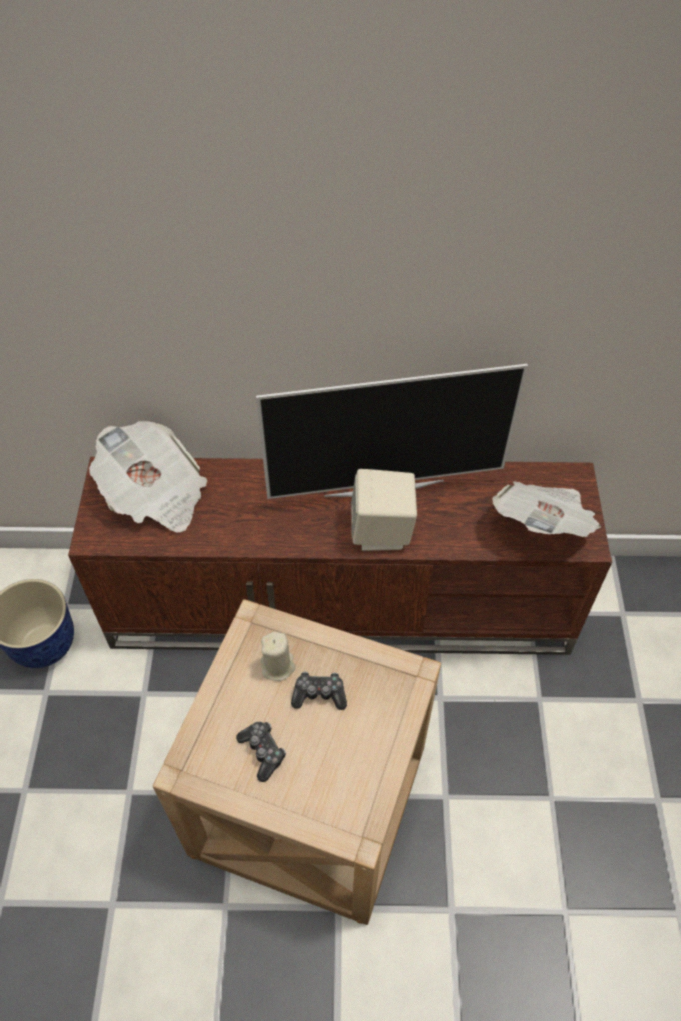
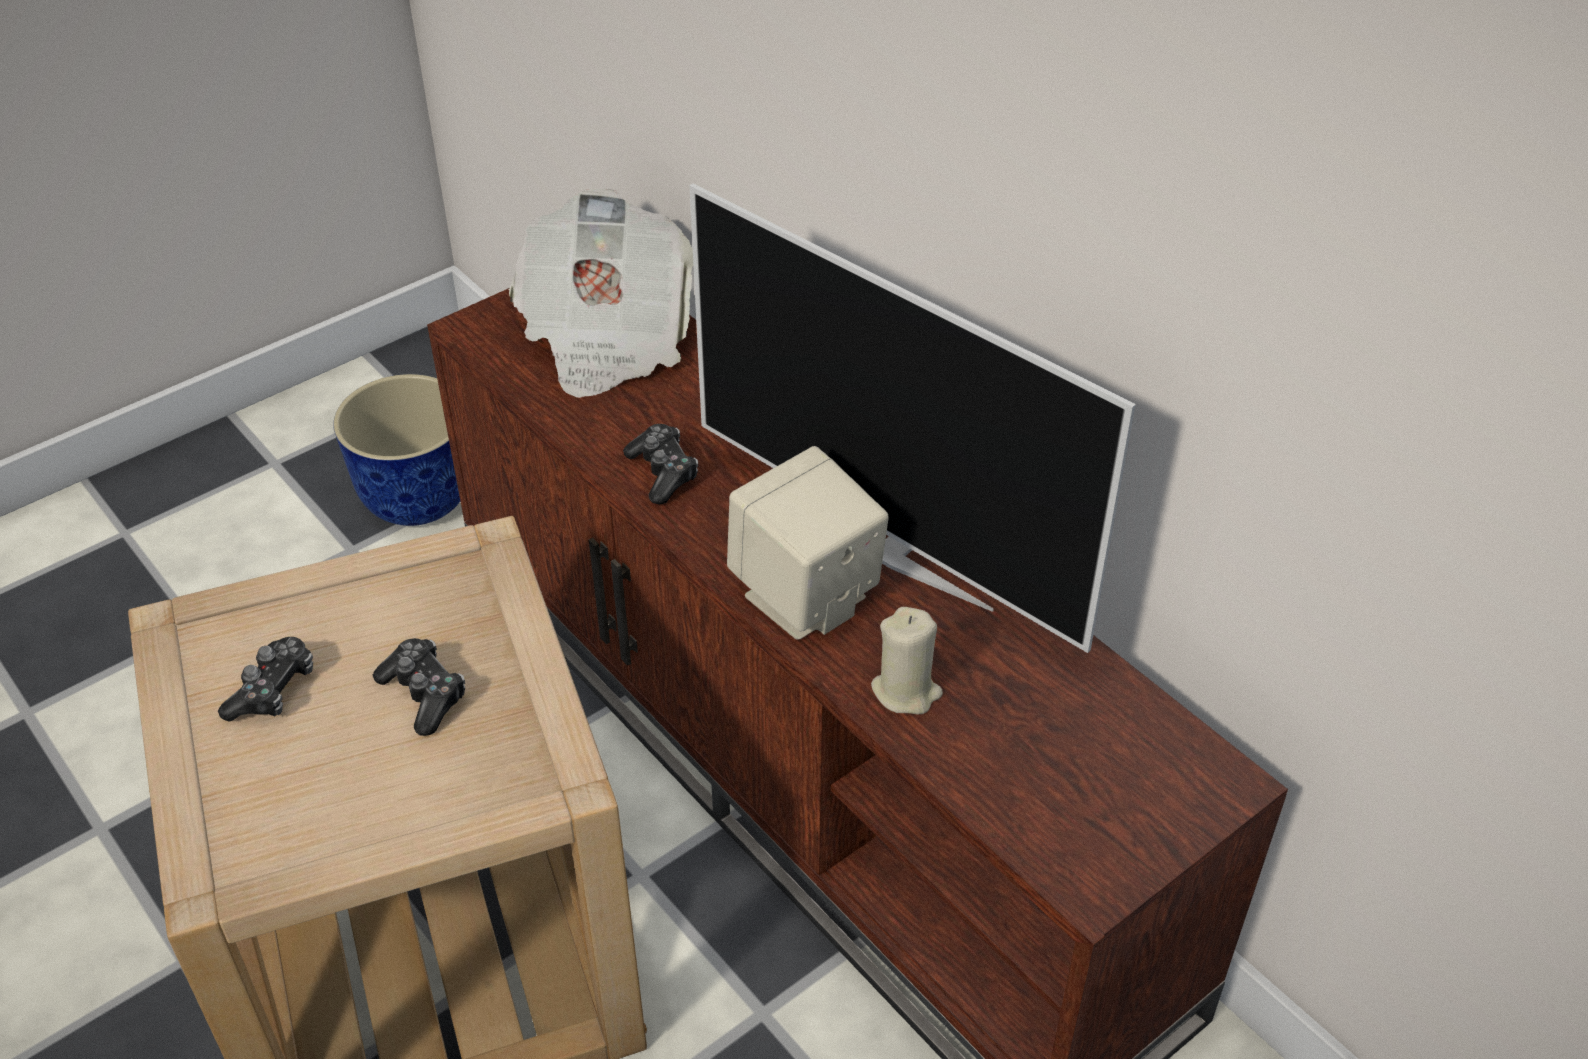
camera: 50 degrees right, 10 degrees down
(264, 531) = (663, 472): none -> game controller
(278, 666) = (432, 620): beige candle -> beige candle (906, 691)
(543, 524) = (1059, 793): newspaper -> none

